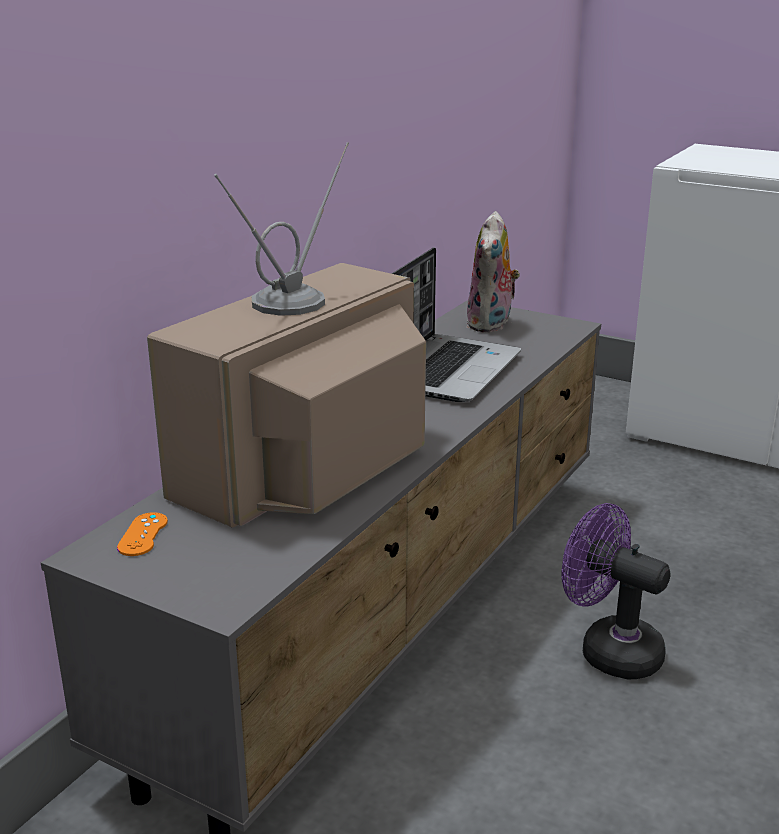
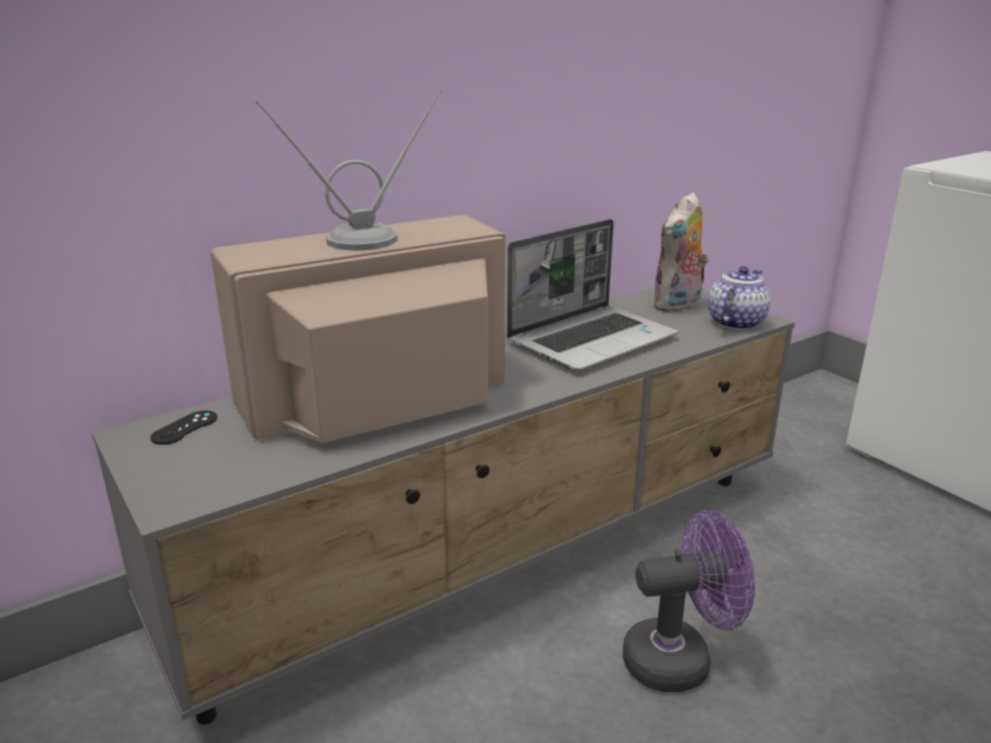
camera: 25 degrees right, 0 degrees up
(143, 534) = (184, 428): orange game controller -> black game controller
(554, 332) = (735, 322): none -> teapot
(609, 649) = (679, 659): purple fan -> purple fan turned 105 degrees clockwise

